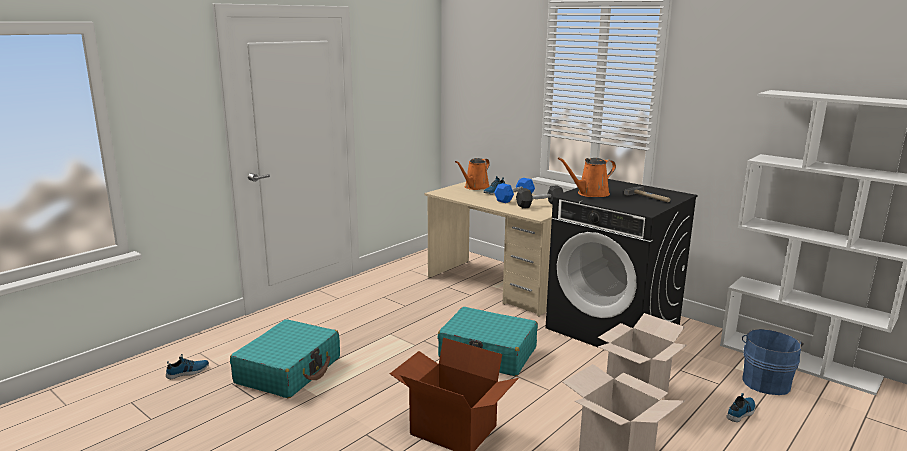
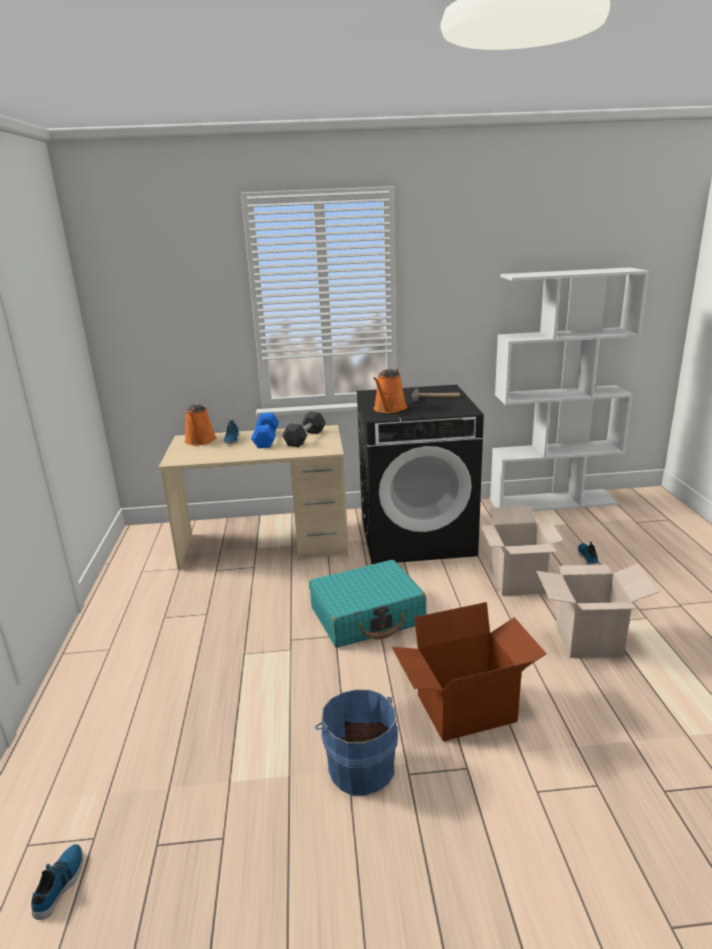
camera: 45 degrees left, 5 degrees up
(289, 370) = (204, 772): turquoise suitcase -> none
(766, 381) = (563, 526): blue bucket -> blue bucket (360, 765)

